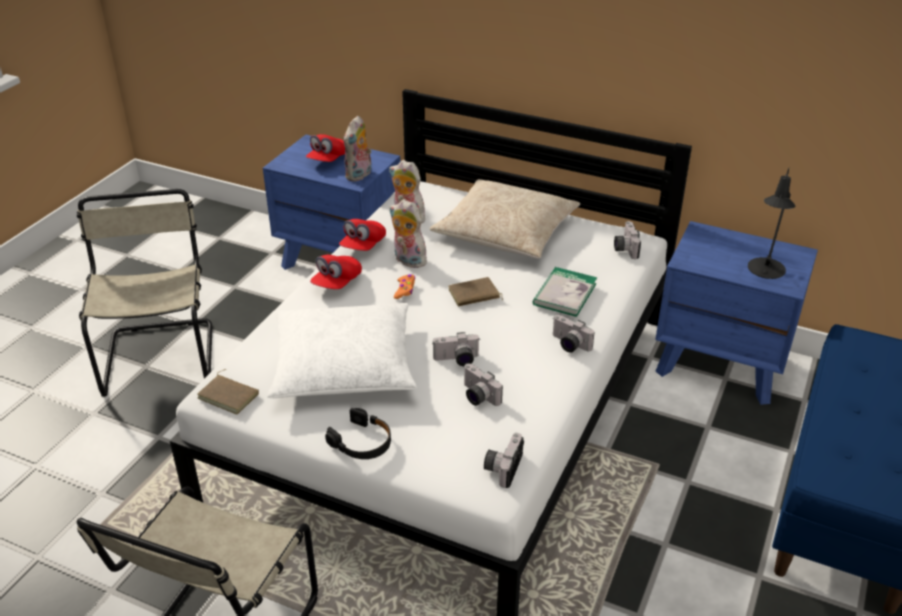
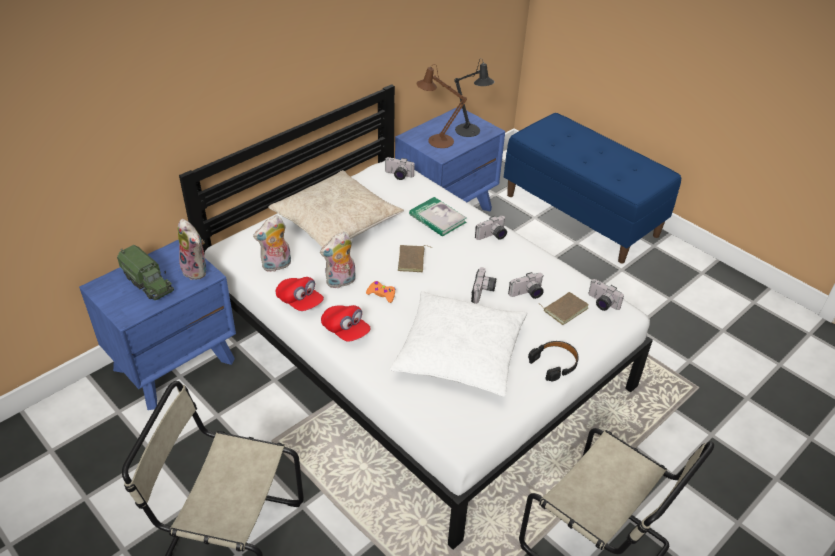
camera: 70 degrees left, 5 degrees up
(230, 395) = (468, 429): brown book -> brown book (564, 309)
(327, 160) = (148, 283): red cap -> toy truck
(713, 251) = (437, 141): none -> brown table lamp

